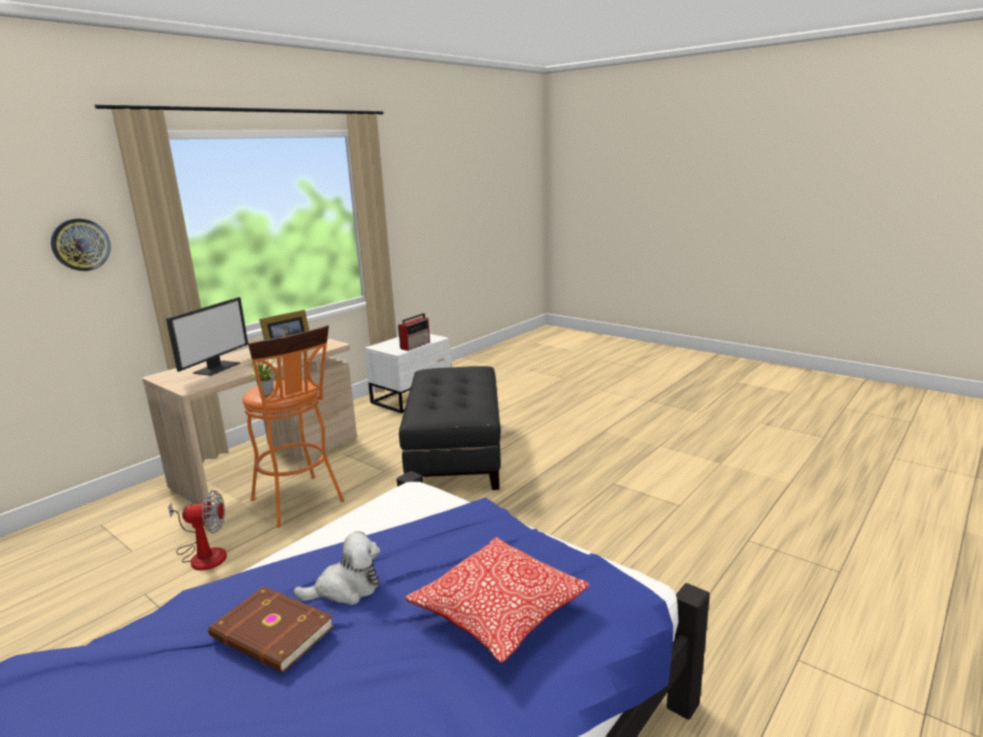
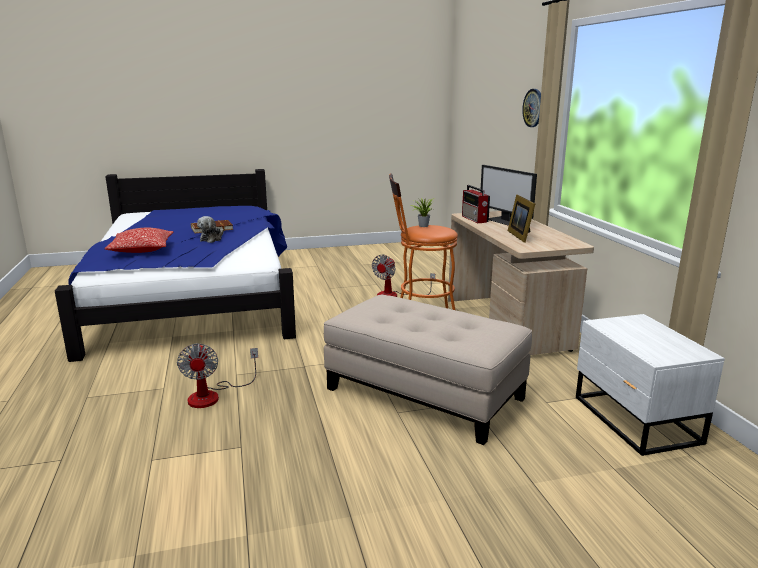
camera: 125 degrees right, 0 degrees up
(416, 345) = (624, 338): radio -> radio (475, 219)
(454, 453) = (425, 393): black ottoman -> beige ottoman
(583, 533) = (213, 395): none -> fan

